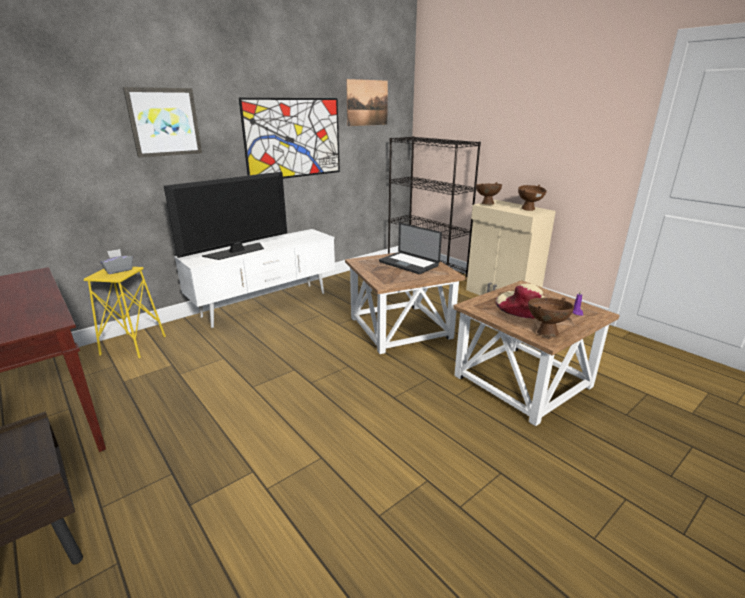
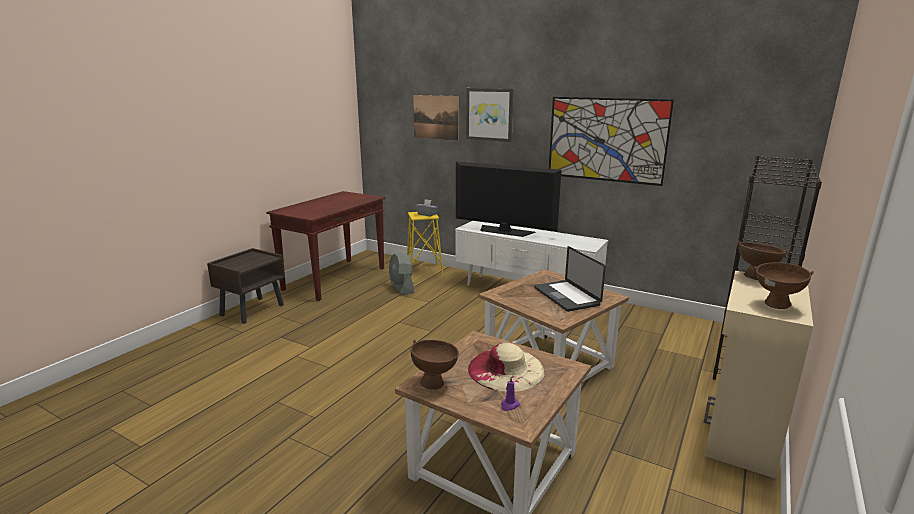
camera: 70 degrees right, 5 degrees down
(160, 369) = (401, 288): none -> grey fan
(367, 103) = (726, 106): picture -> picture (436, 117)
(408, 264) = (566, 296): laptop -> laptop turned 45 degrees counterclockwise

